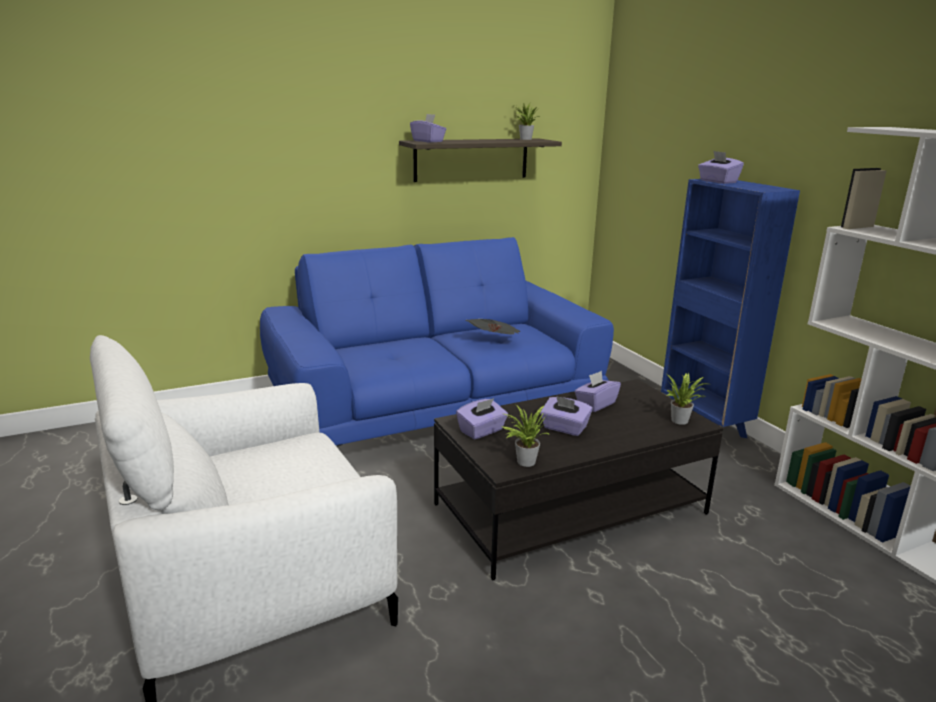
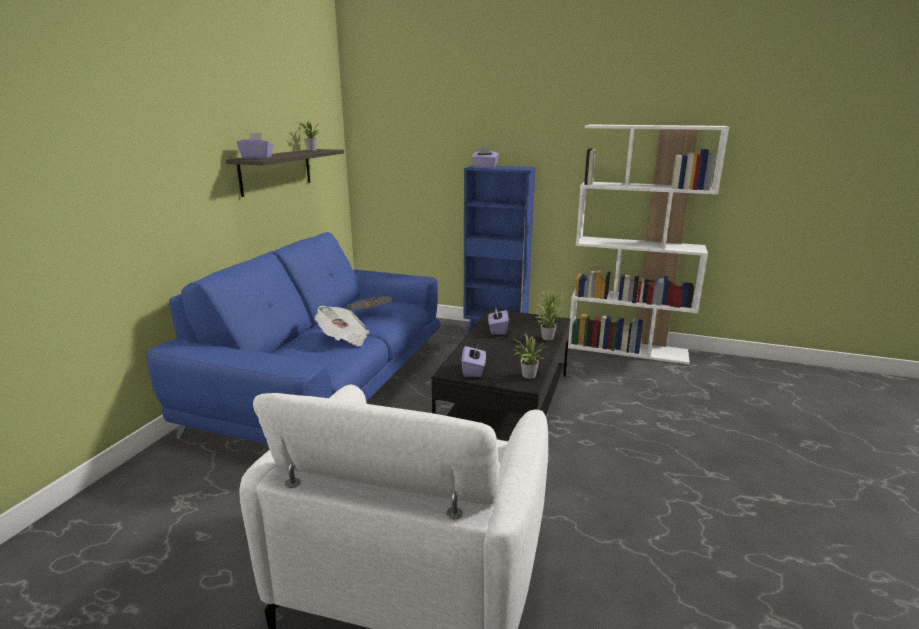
camera: 45 degrees left, 0 degrees up
(428, 353) = (343, 338): none -> newspaper
(564, 428) = (509, 349): purple tissue box -> none
(636, 435) = (546, 338): none -> potted plant

